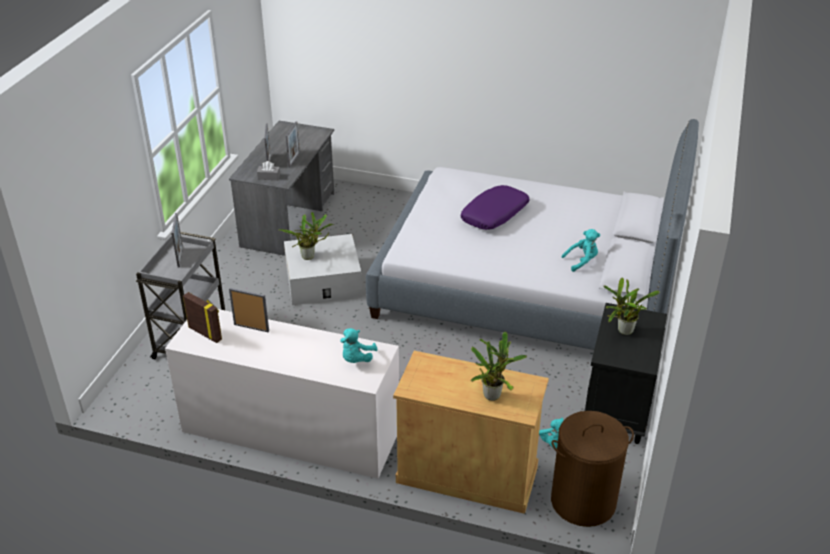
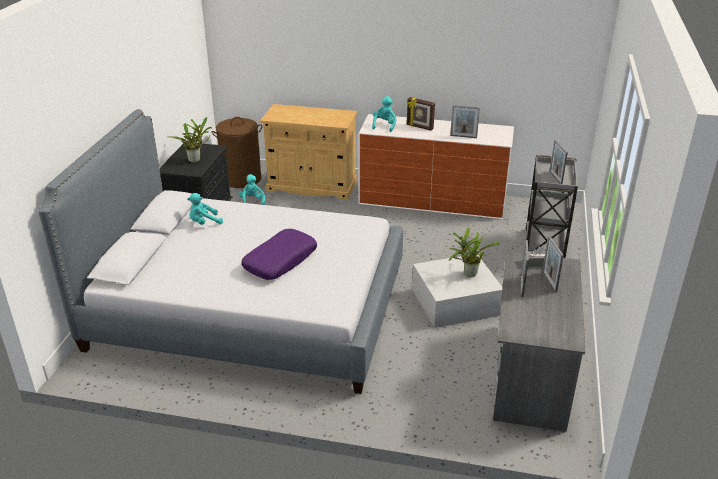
camera: 175 degrees right, 5 degrees down
(205, 333) = (493, 133): picture frame -> picture frame (419, 127)
(493, 394) = (295, 113): potted plant -> none

